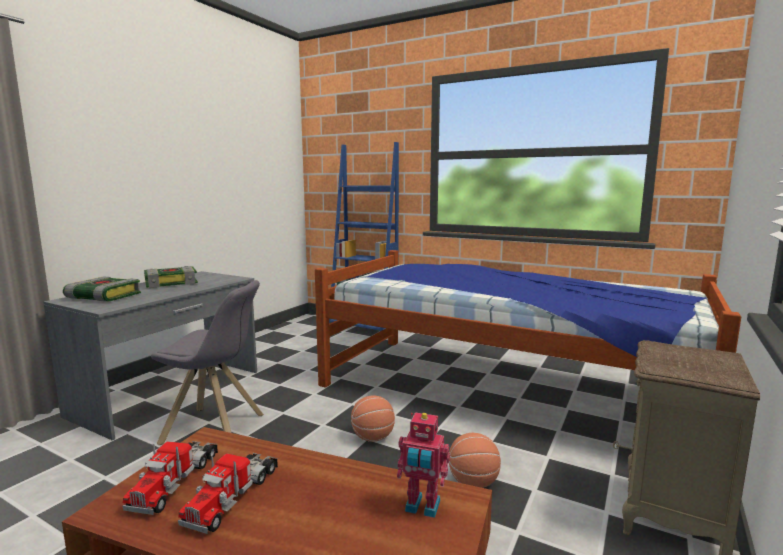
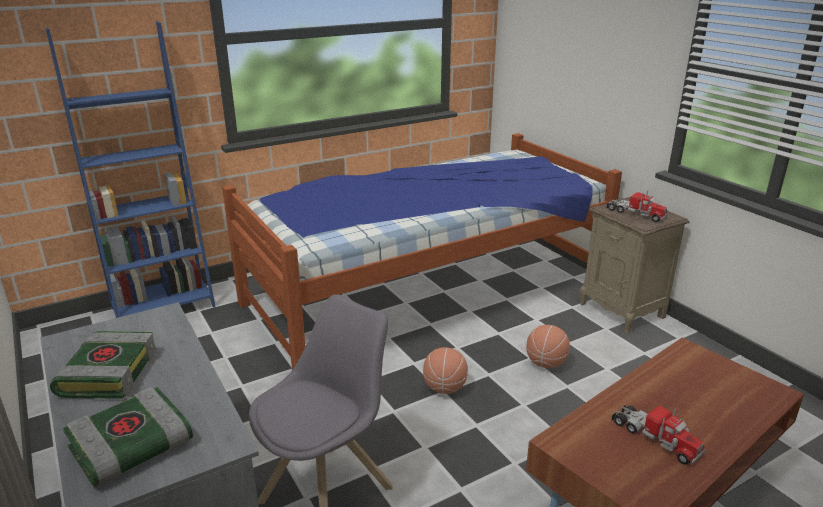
camera: 60 degrees left, 15 degrees up
(175, 481) = (622, 465): toy truck -> toy truck (635, 213)
(422, 507) = (693, 365): toy robot -> none

